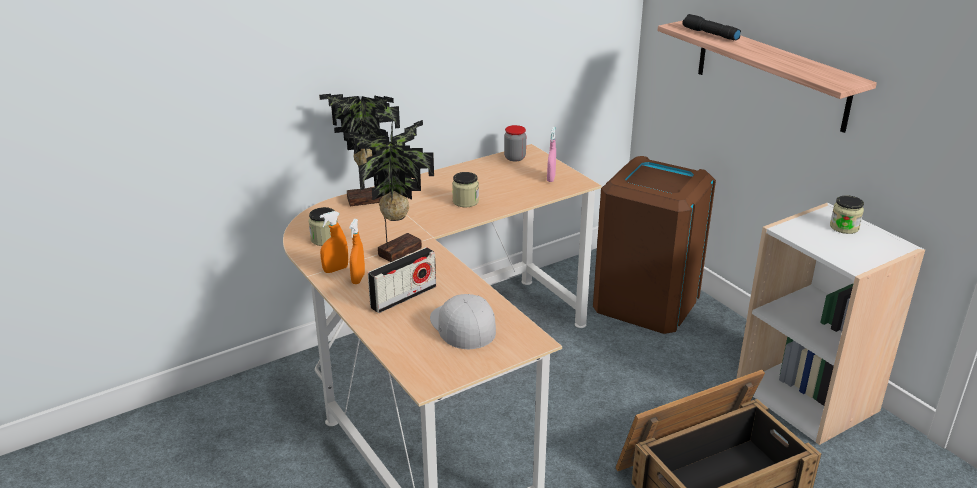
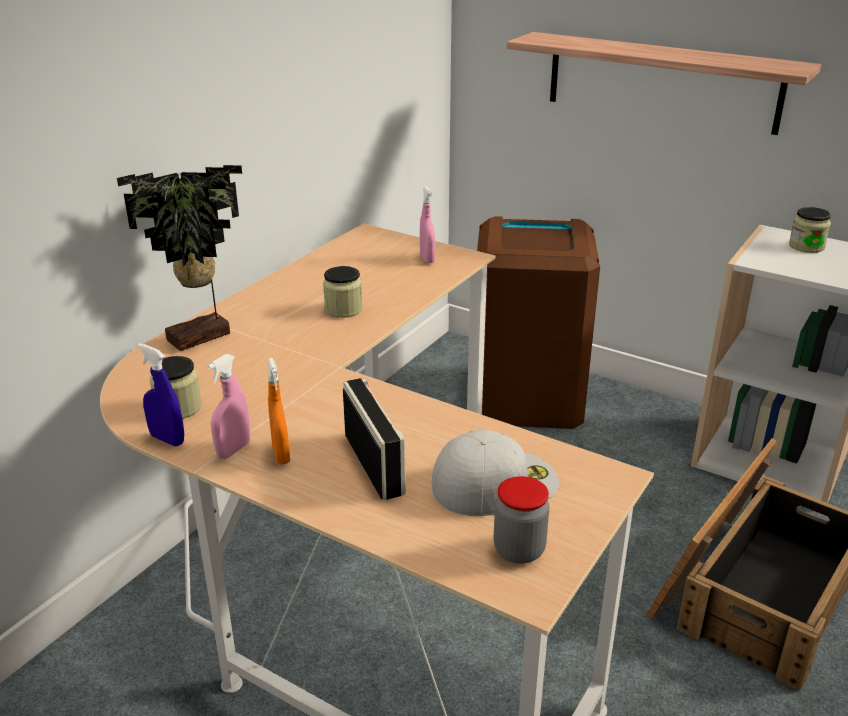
camera: 25 degrees left, 0 degrees up
(306, 255) = (167, 439): none -> blue spray bottle
(335, 269) = (233, 450): orange spray bottle -> pink spray bottle
(397, 251) = (306, 398): potted plant -> none
(403, 297) = (374, 464): radio -> radio turned 45 degrees counterclockwise
(462, 325) = (495, 482): white cap -> white cap turned 120 degrees clockwise
(514, 158) = (358, 243): jar -> jar (519, 550)
(709, 34) = (578, 42): black flashlight -> none

